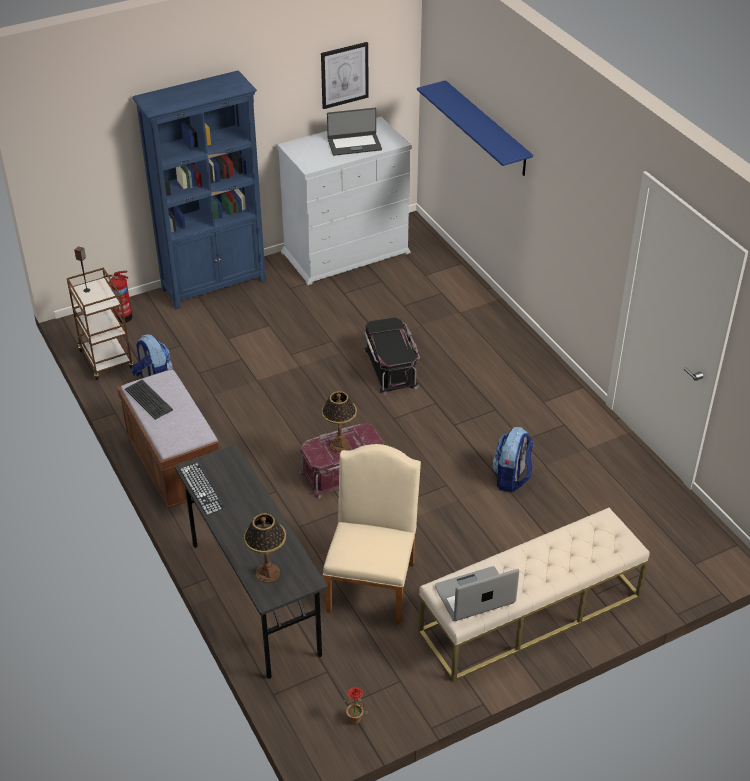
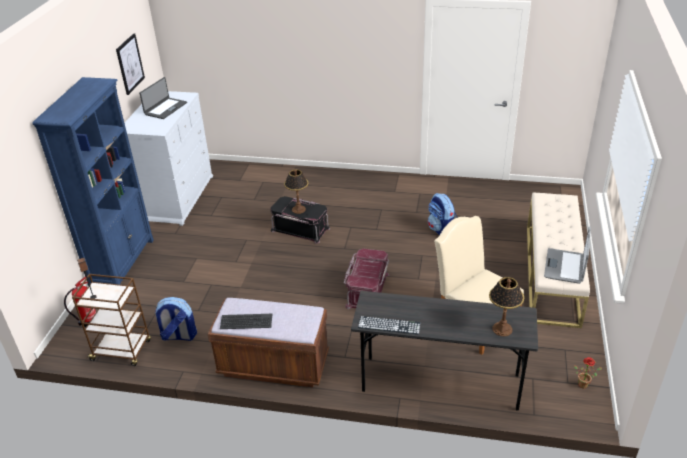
camera: 50 degrees left, 5 degrees down
(339, 444) = (365, 269): table lamp -> table lamp (298, 209)
(486, 128) = (251, 53): blue shelf -> none

